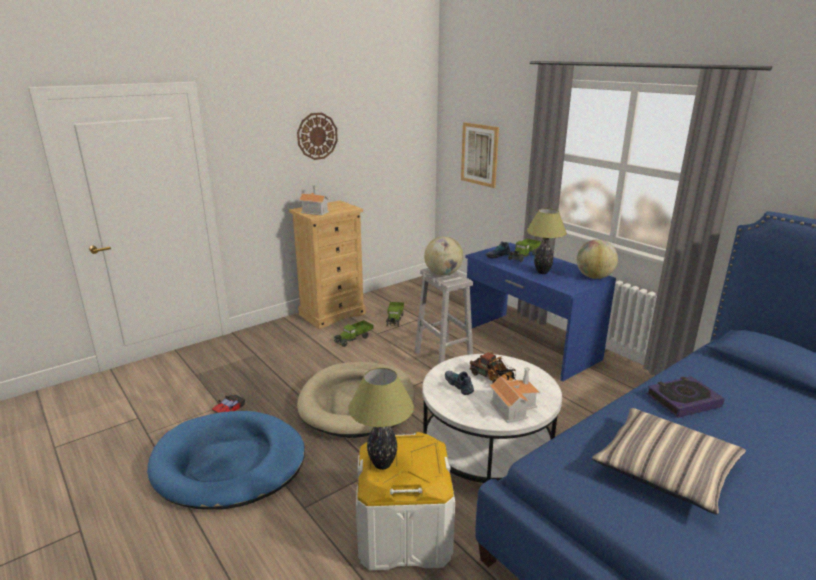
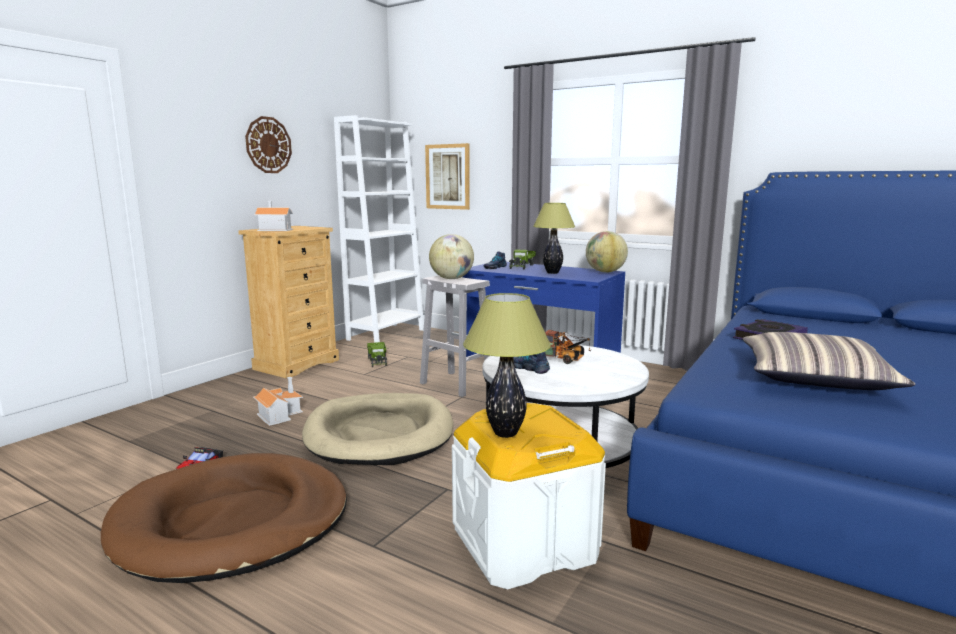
camera: 20 degrees left, 10 degrees down
(229, 463) = (232, 522): blue dog bed -> brown dog bed
(354, 339) = (338, 381): toy truck -> none
(416, 288) = (386, 335): none -> white bookcase
(513, 406) = (601, 375): toy house -> toy house (279, 414)

